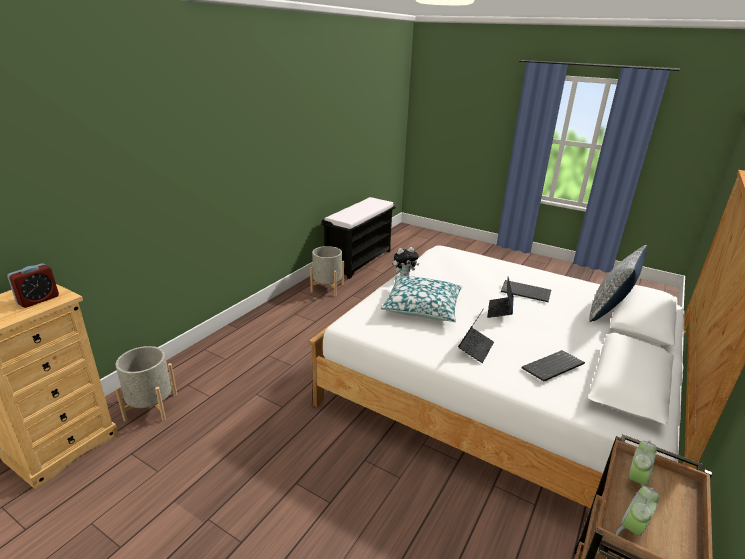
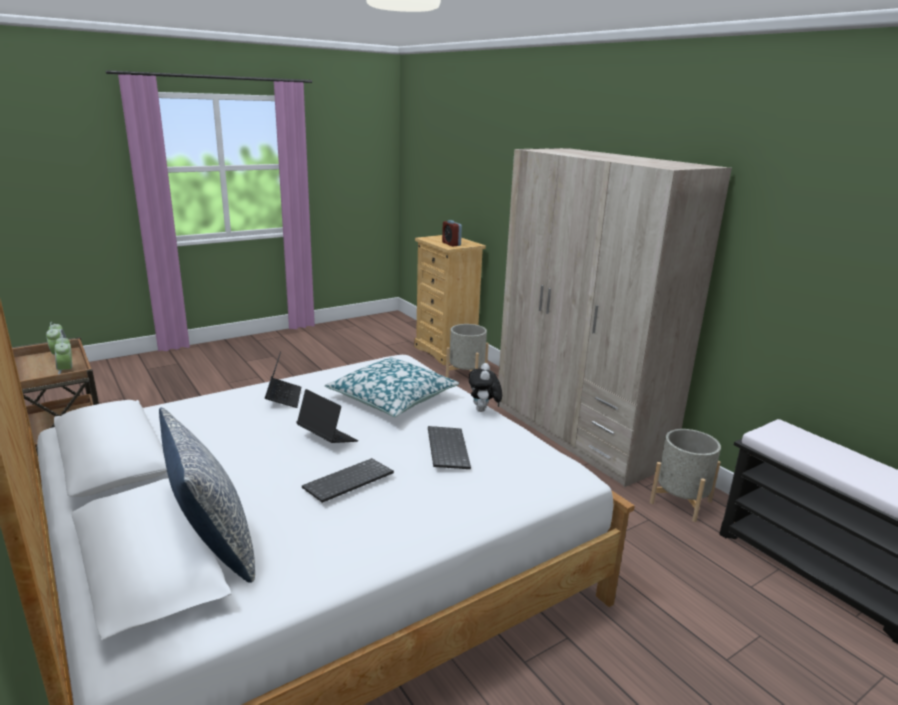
camera: 115 degrees right, 5 degrees down
(262, 325) = (578, 434): none -> beige wardrobe
(475, 348) = (284, 397): laptop -> laptop turned 150 degrees counterclockwise
(553, 368) = (199, 423): keyboard -> keyboard (446, 448)

